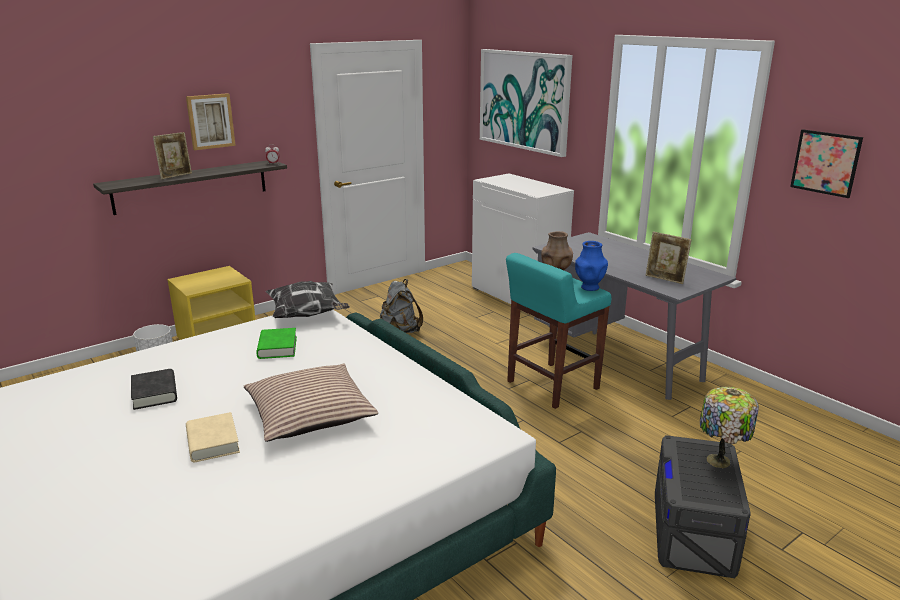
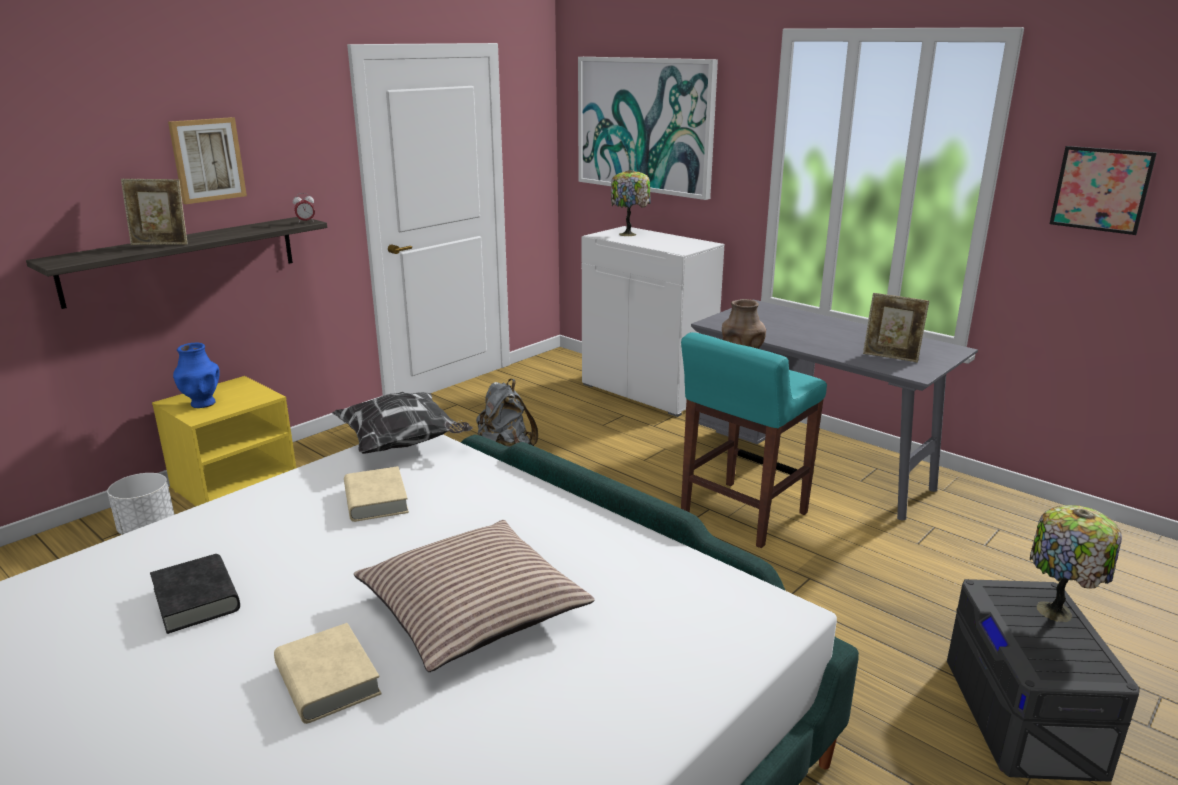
camera: 10 degrees left, 0 degrees up
(176, 176) = (161, 244): picture frame -> picture frame turned 60 degrees clockwise
(277, 347) = (376, 500): green book -> beige book
(508, 180) = (629, 234): none -> table lamp
(589, 287) = (795, 375): blue vase -> blue vase (202, 403)

